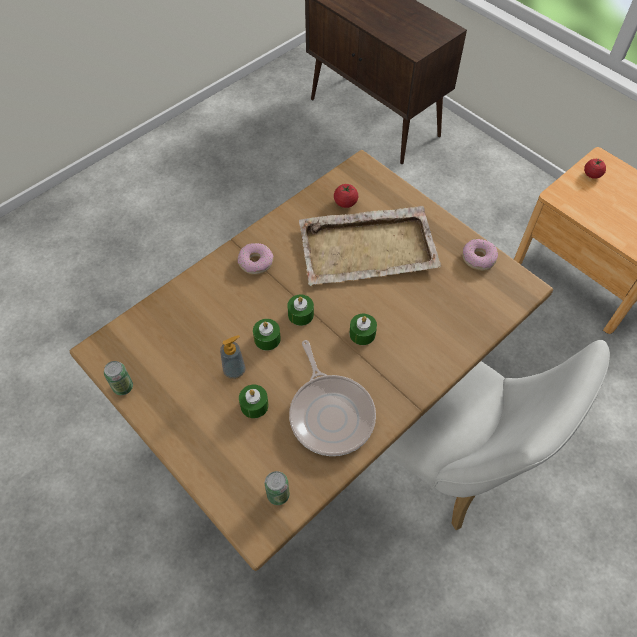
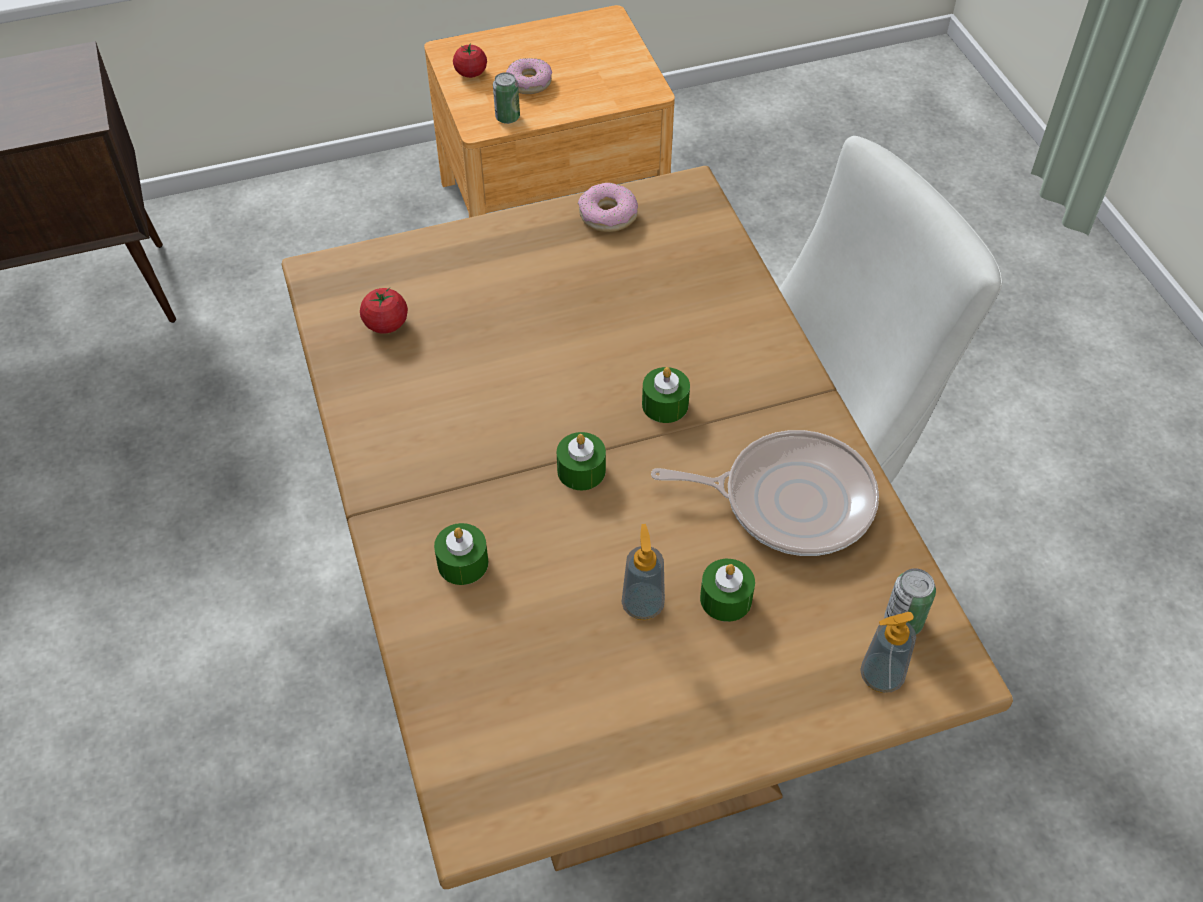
camera: 65 degrees left, 5 degrees down
(123, 387) = (585, 799): can -> can (507, 117)
(239, 494) = (881, 676): none -> soap dispenser
(256, 262) = (429, 495): donut -> donut (529, 82)
(267, 339) = (604, 535): green candle -> green candle (463, 563)
(369, 248) = (503, 331): beige tray -> none

